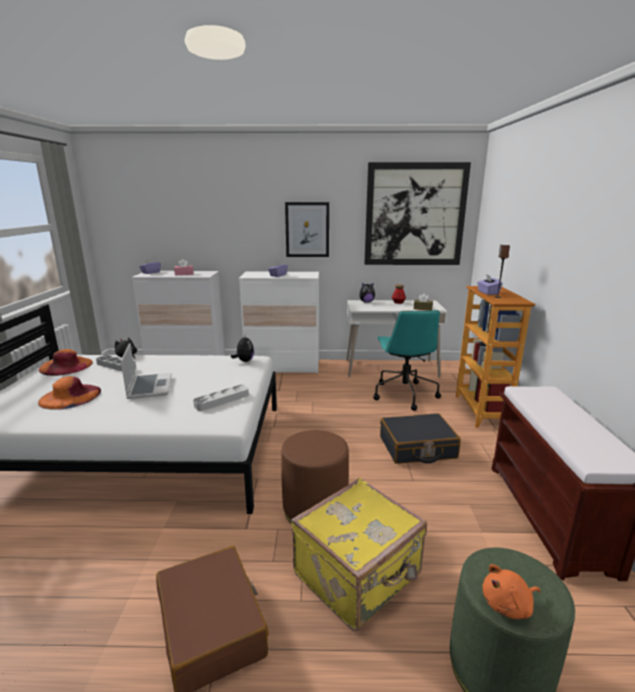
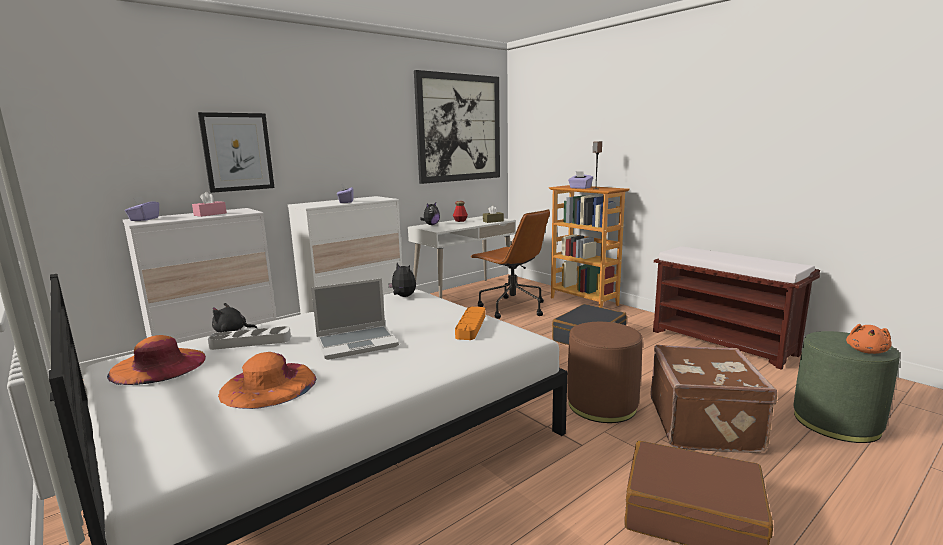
camera: 40 degrees left, 5 degrees down
(149, 387) = (358, 343): laptop -> laptop turned 120 degrees clockwise
(222, 400) = (471, 326): grey tray -> orange tray
(307, 229) = (357, 146): picture -> picture (237, 152)
(359, 575) = (705, 425): yellow suitcase -> brown suitcase
(404, 394) = (511, 308): turquoise office chair -> brown office chair

